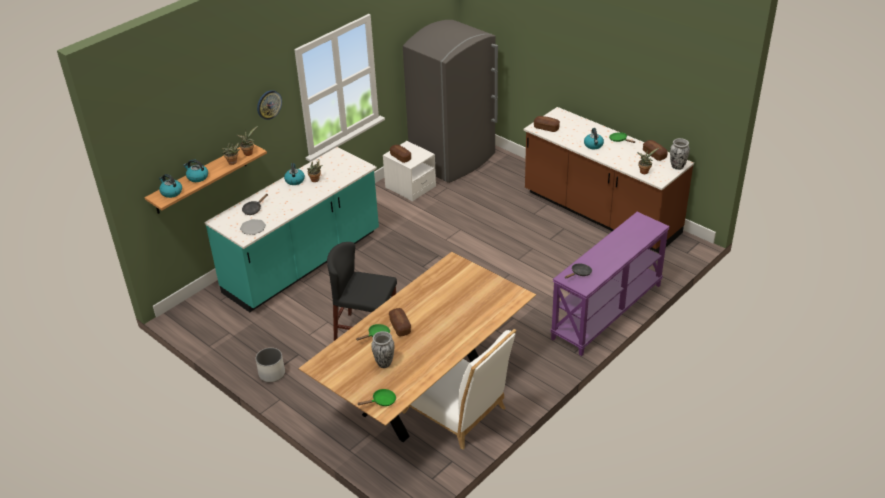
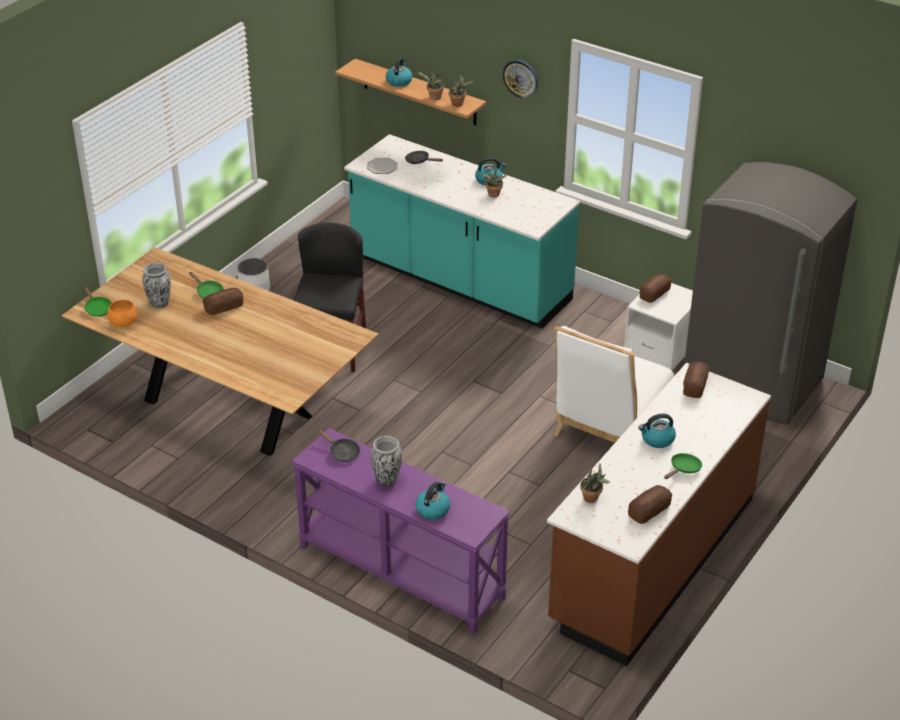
camera: 80 degrees right, 0 degrees up
(171, 192) = (366, 71): kettle -> kettle (433, 509)
(406, 384) = (123, 323): none -> orange bowl
(459, 413) = (190, 440): white chair -> white chair (610, 426)
(677, 167) = (617, 539): vase -> vase (386, 480)

